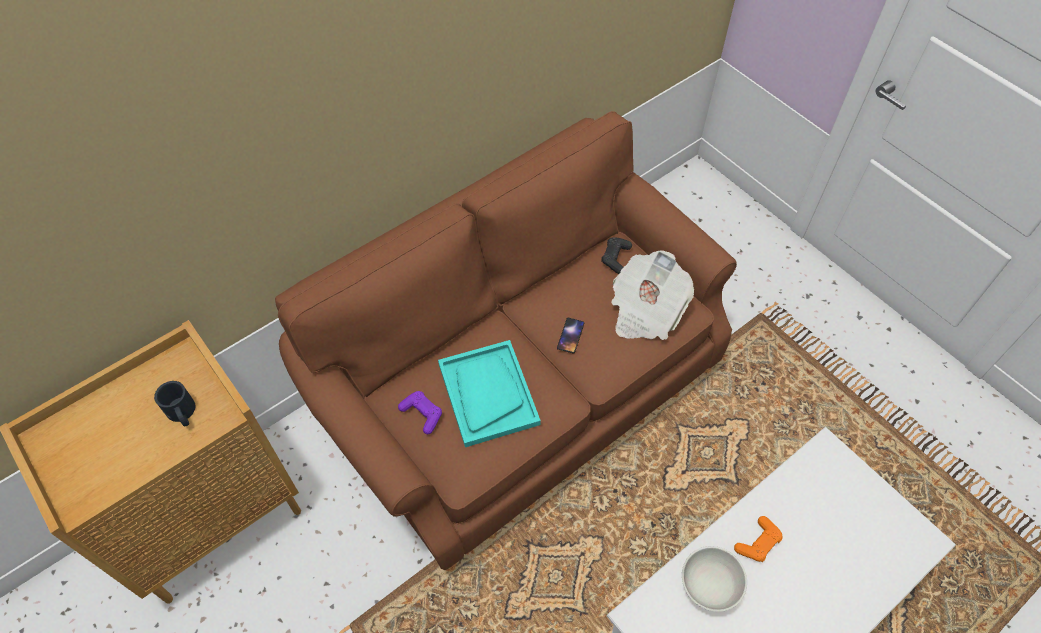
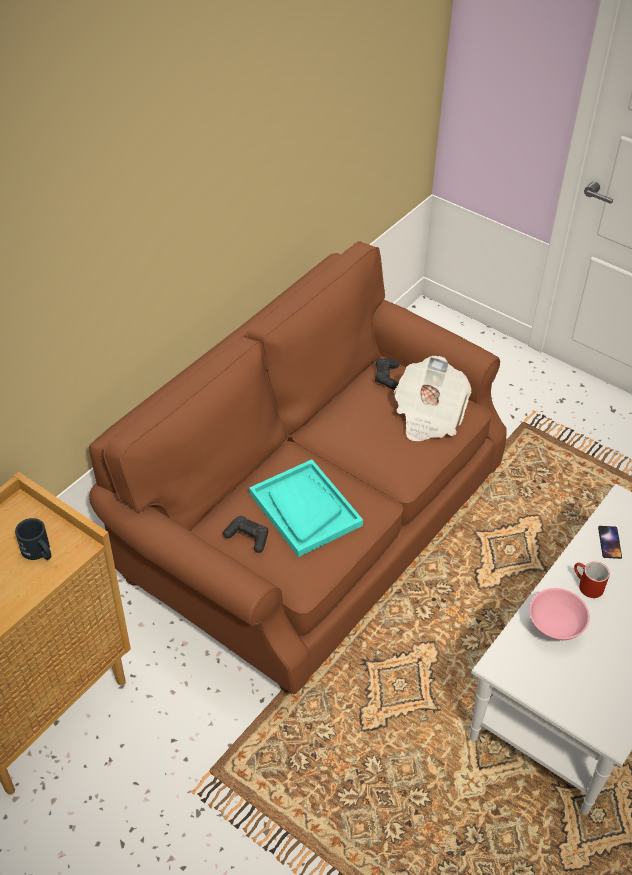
camera: 15 degrees left, 10 degrees down
(422, 414) = (248, 537): purple game controller -> black game controller
(570, 335) = (366, 448): phone -> phone (609, 542)
(710, 587) = (556, 629): white bowl -> pink bowl
(758, 543) = (586, 586): orange game controller -> red mug

